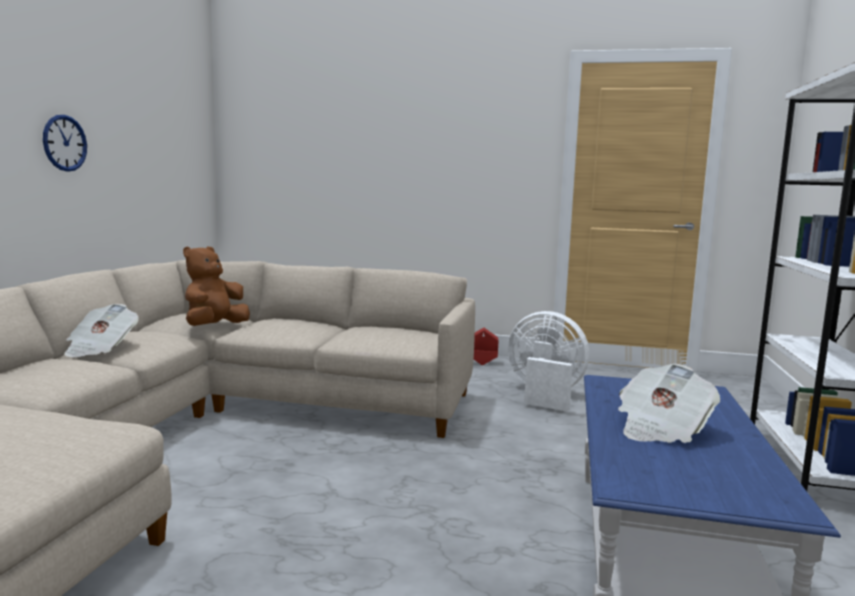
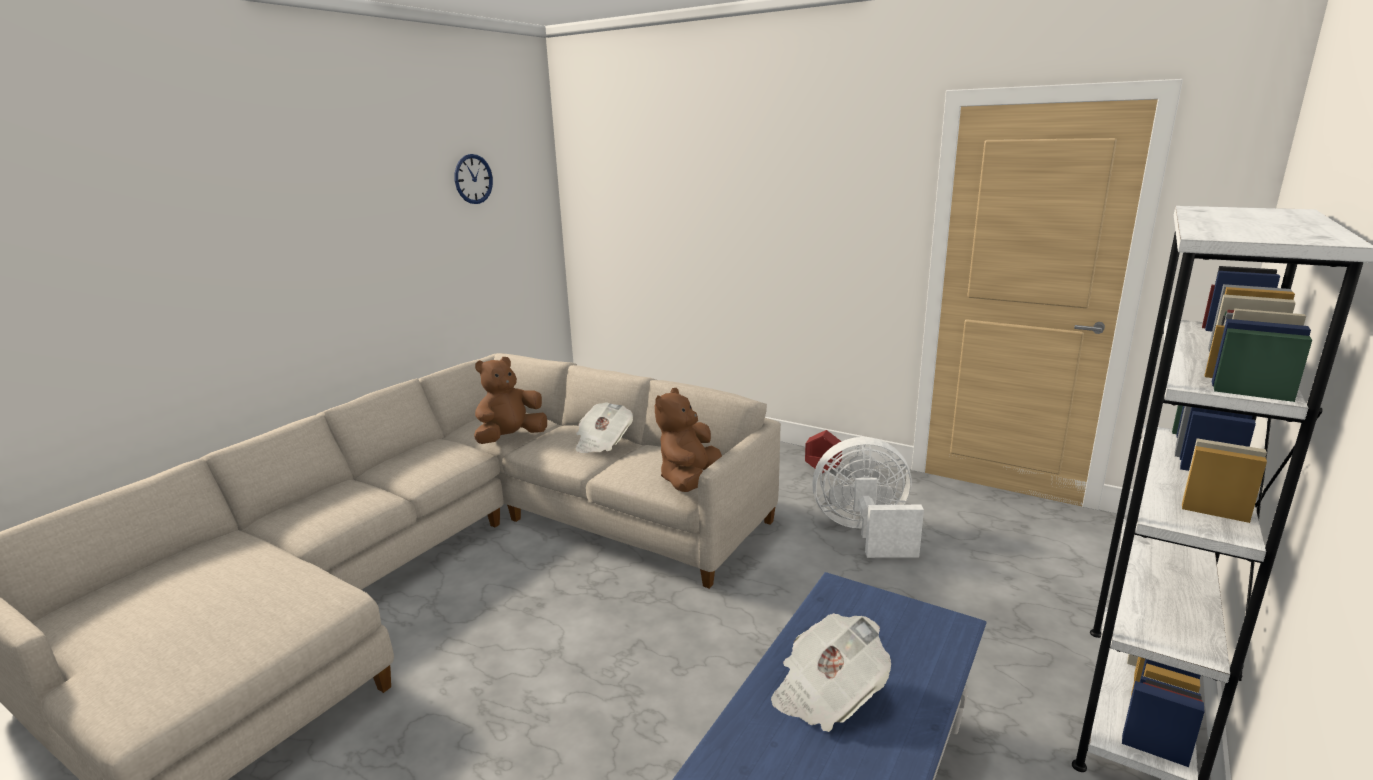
camera: 20 degrees right, 10 degrees up
(64, 143) = (379, 250): wall clock -> wall clock (473, 179)
(100, 349) = (392, 469): newspaper -> newspaper (602, 442)
(416, 341) = (689, 480): none -> brown plush toy
(544, 395) = (864, 532): white fan -> white fan turned 45 degrees counterclockwise

